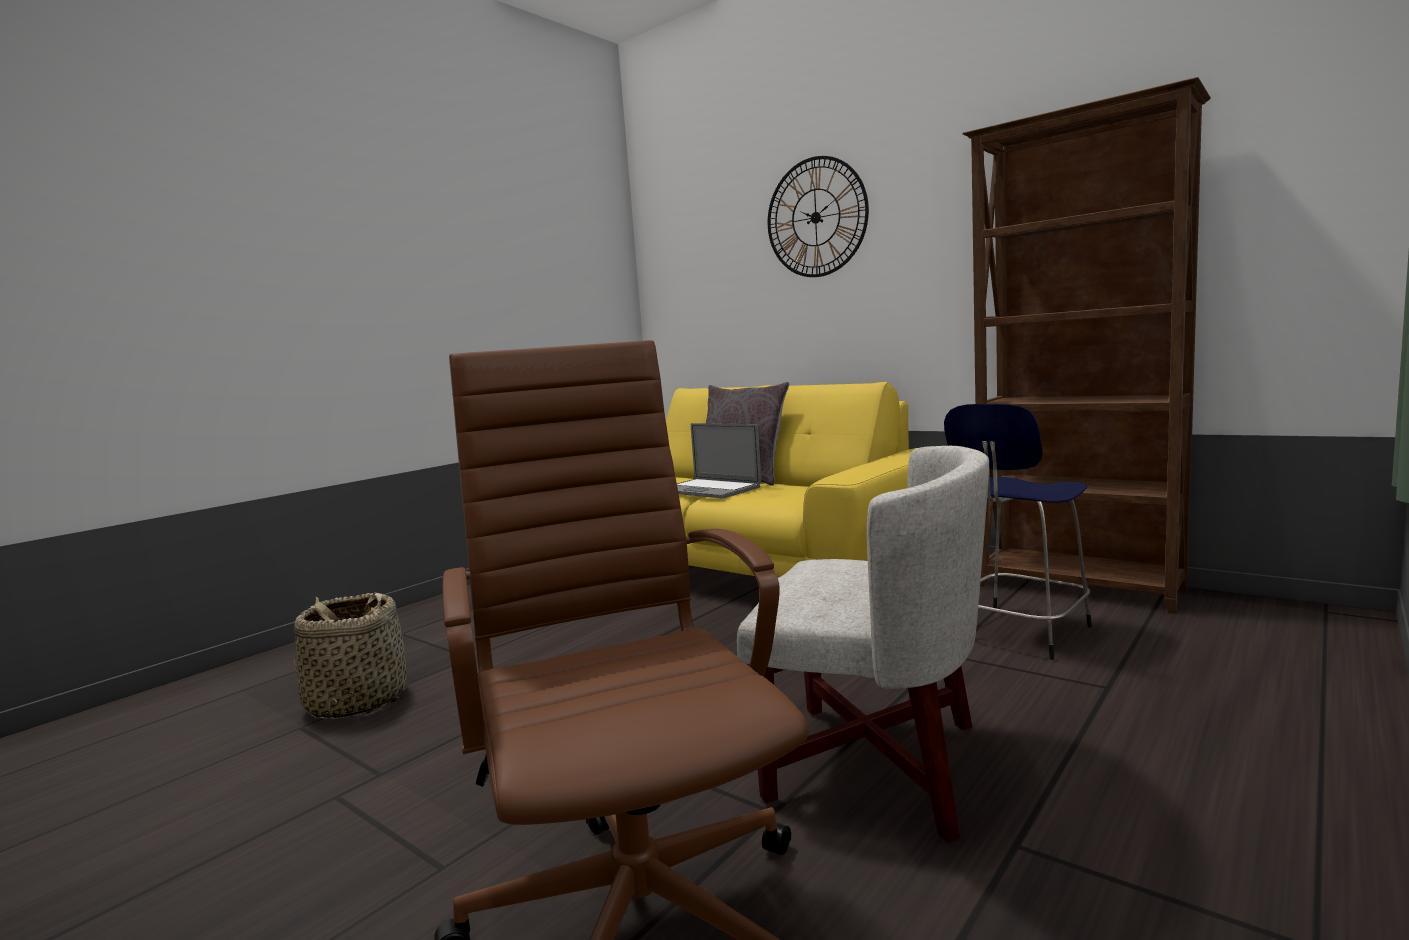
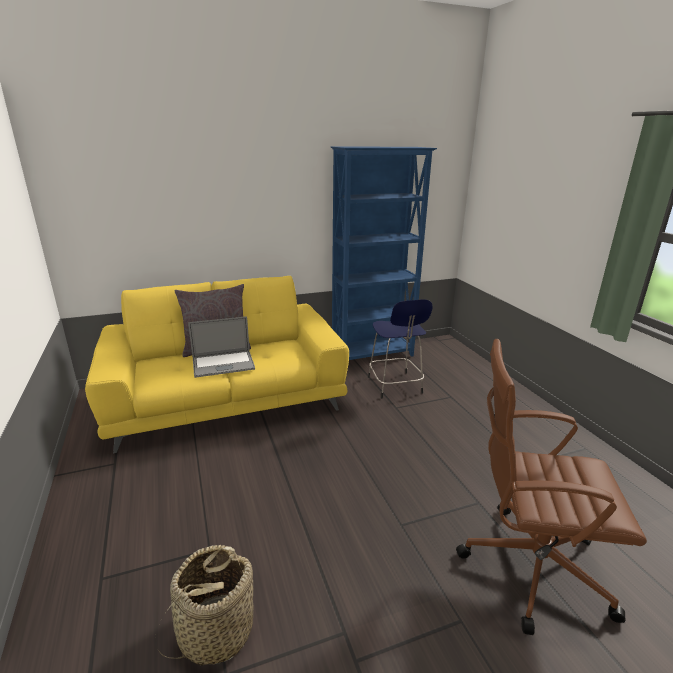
camera: 60 degrees left, 15 degrees up
(816, 217) = (218, 167): wall clock -> none
(876, 764) = (463, 464): white armchair -> none
(1080, 588) = (373, 355): brown bookcase -> blue bookcase

